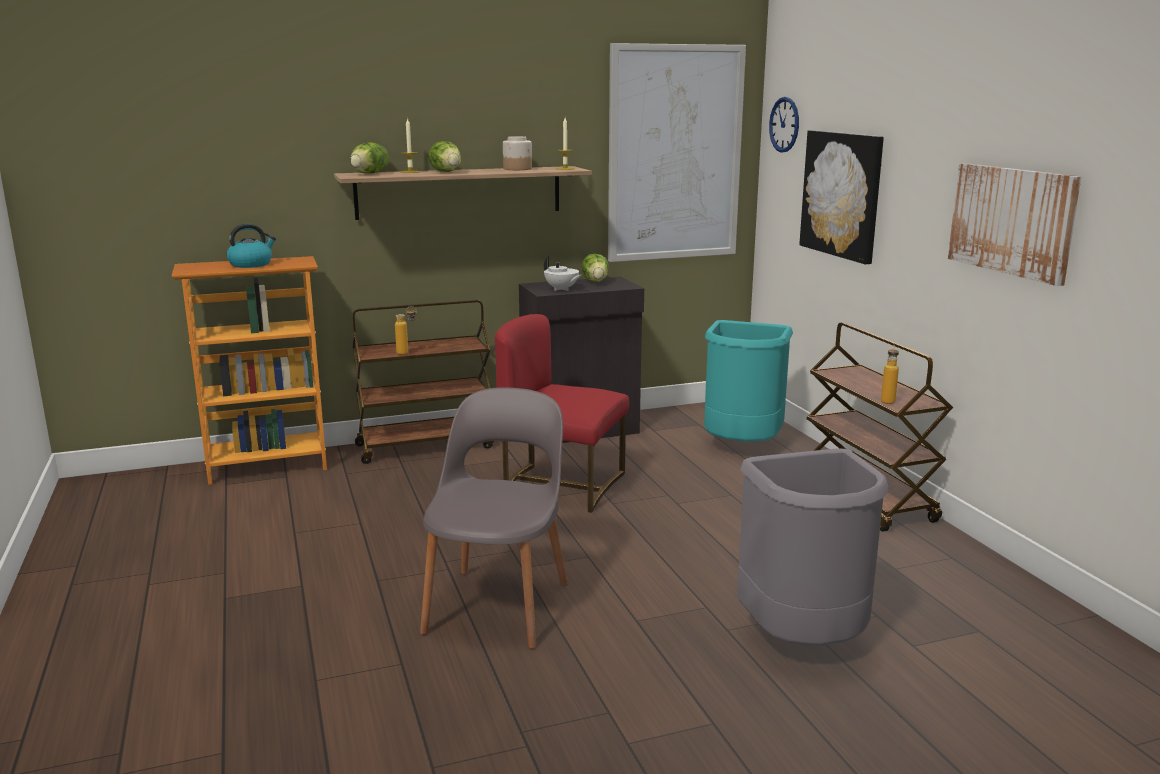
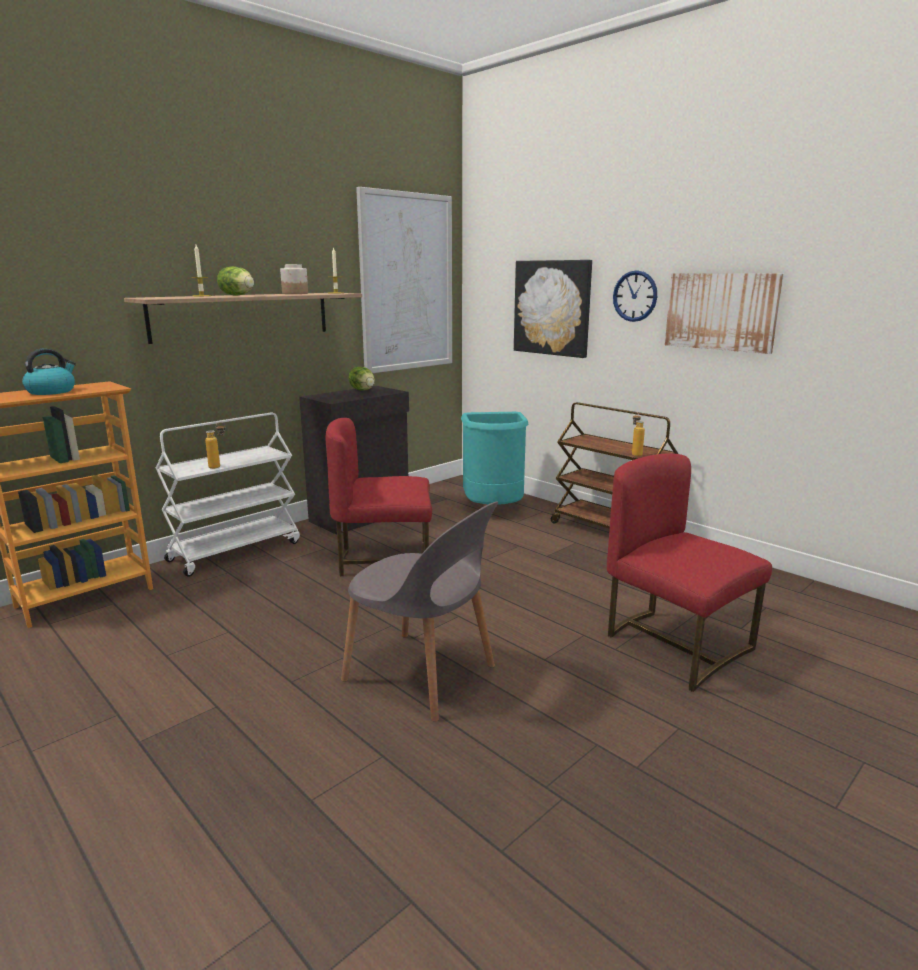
camera: 25 degrees left, 0 degrees up
(370, 173) = (165, 297): lettuce -> none
(426, 446) = (235, 551): brown cart -> white cart
(498, 604) = (422, 675): grey chair -> grey chair turned 135 degrees clockwise
(561, 289) = (343, 397): white teapot -> none
(784, 124) = (488, 259): wall clock -> wall clock (635, 296)
(803, 643) = (674, 645): grey trash can -> red chair

